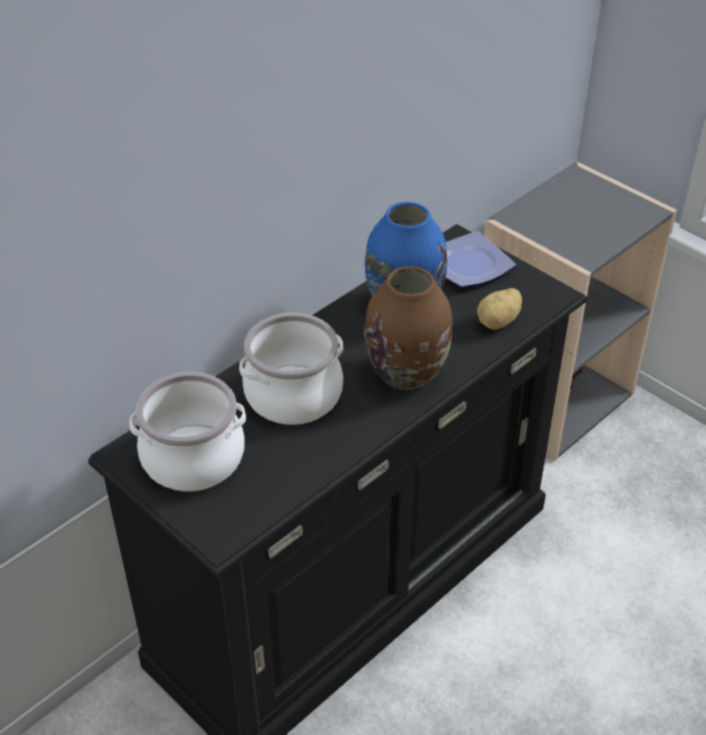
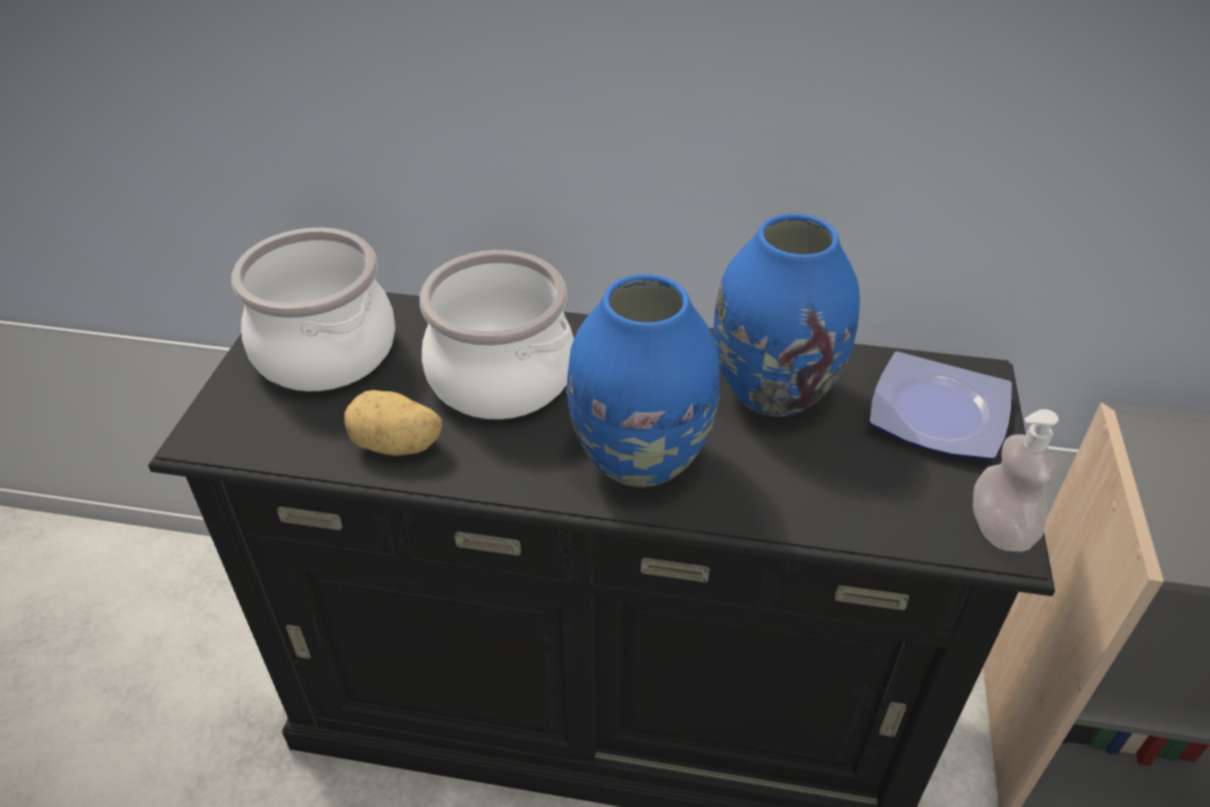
camera: 55 degrees right, 0 degrees up
(407, 373) = (641, 459): brown vase -> blue vase
(499, 322) = (857, 505): potato -> potato (396, 446)
(548, 290) = (999, 529): none -> soap dispenser

